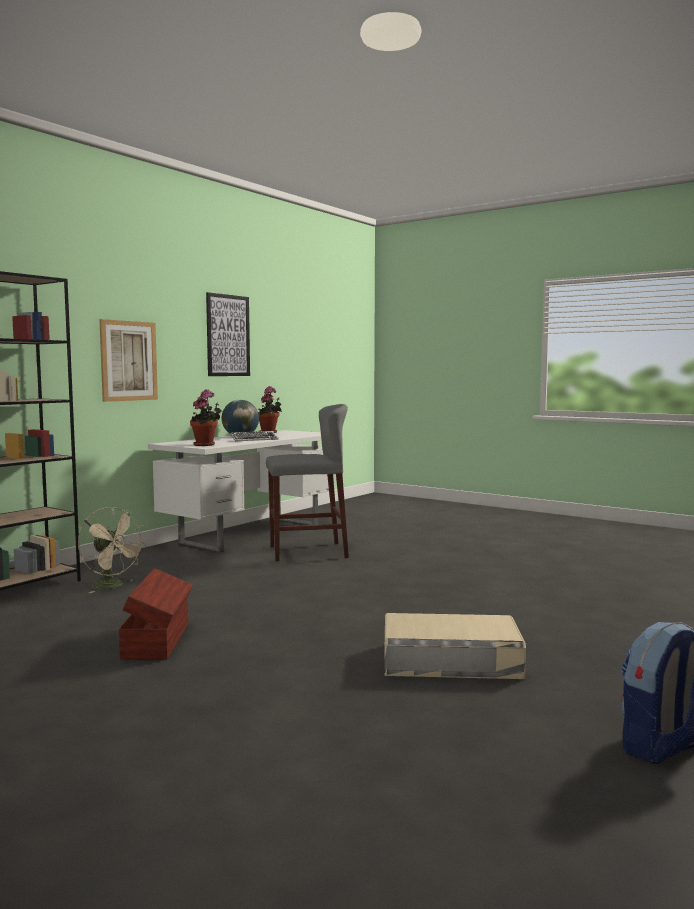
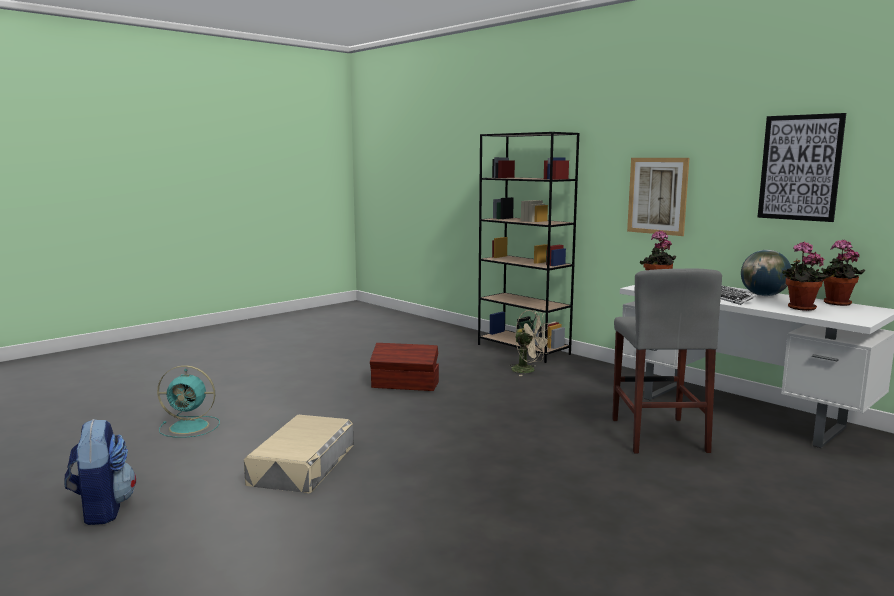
camera: 100 degrees right, 5 degrees up
(113, 587) = (528, 371): beige fan -> beige fan turned 105 degrees counterclockwise
(287, 435) = (799, 308): none -> potted plant
(375, 768) = (191, 427): none -> turquoise fan

